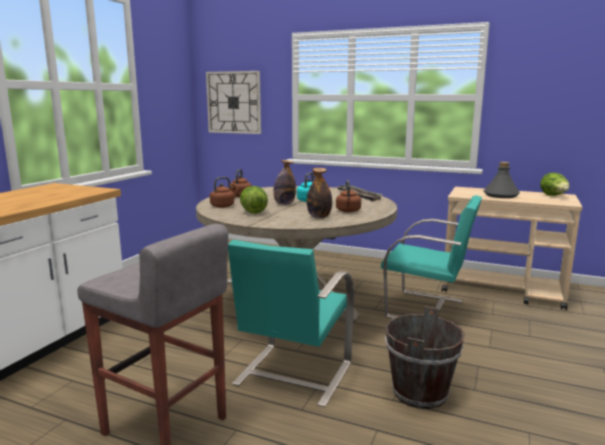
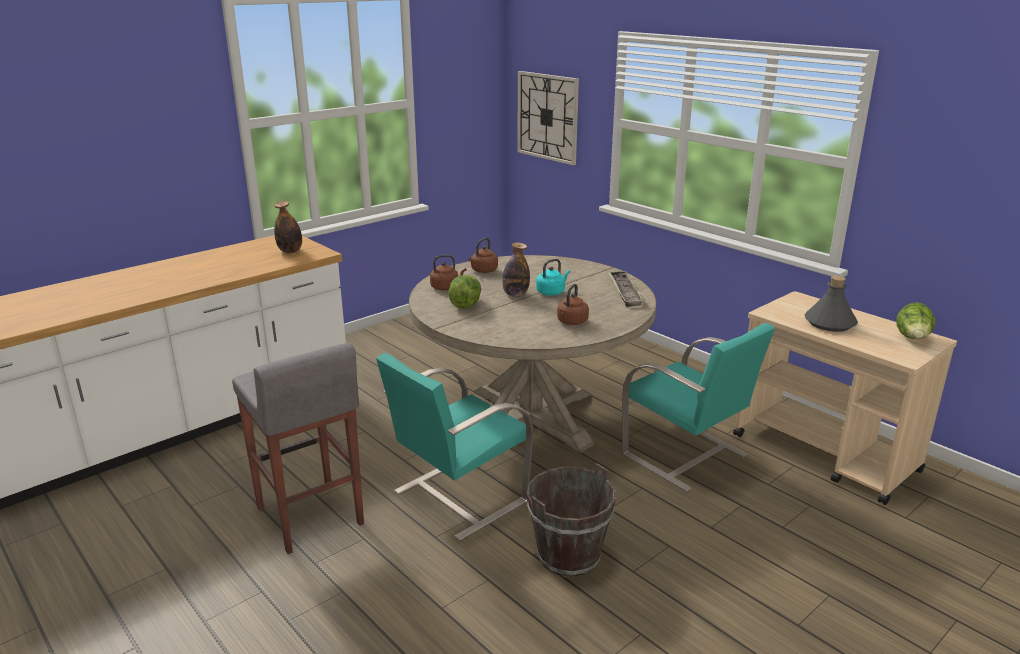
camera: 25 degrees right, 10 degrees up
(319, 217) = (525, 327): bottle -> bottle (290, 251)

